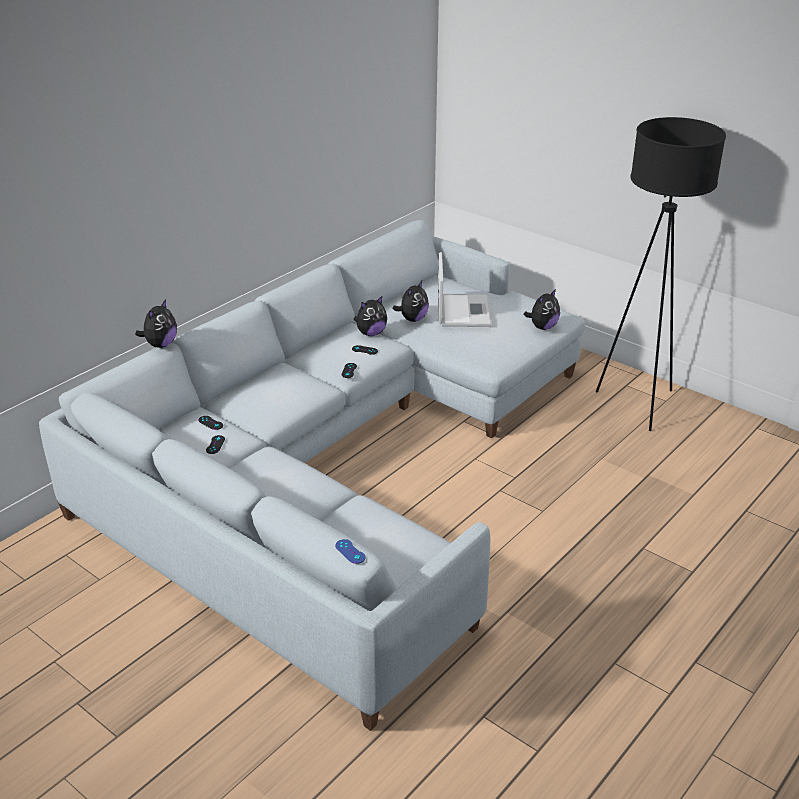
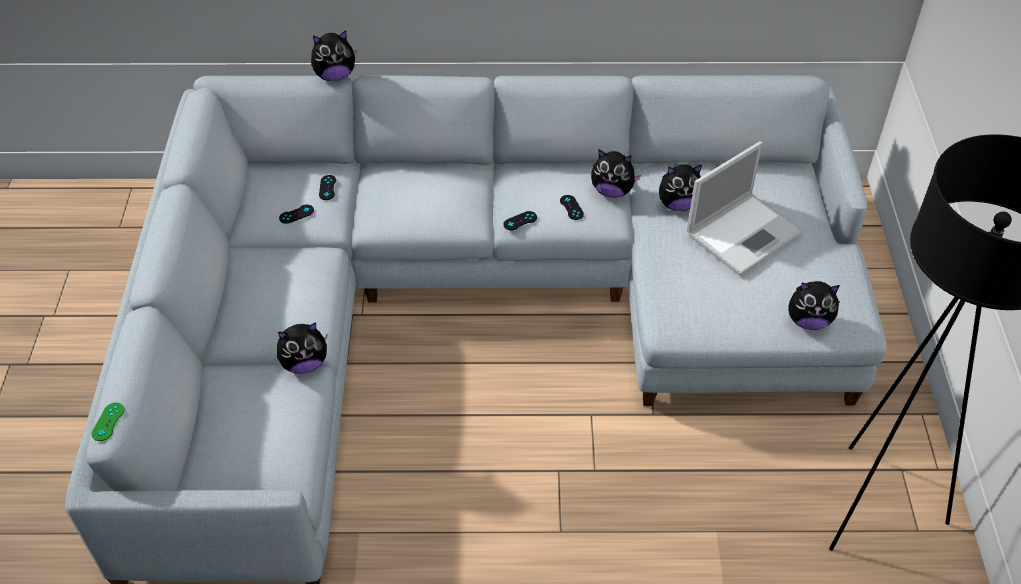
camera: 50 degrees right, 15 degrees up
(348, 500) = (304, 363): none -> plush toy
(350, 551) = (108, 422): blue game controller -> green game controller

